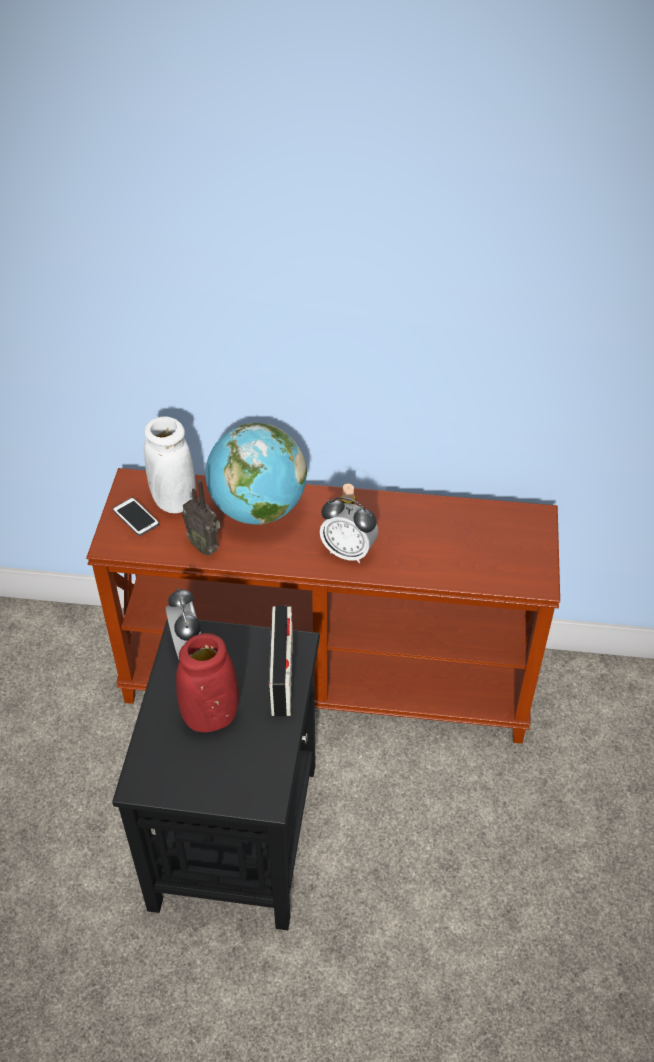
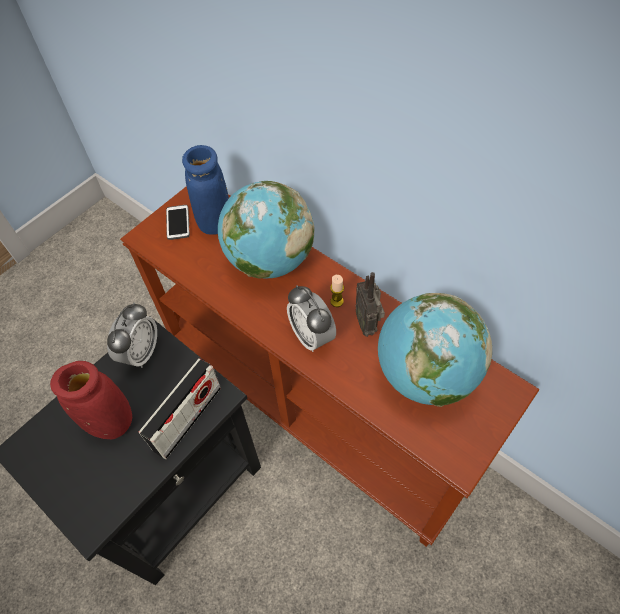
camera: 35 degrees right, 10 degrees up
(174, 501) = (215, 222): white vase -> blue vase
(205, 546) = (206, 272): radio -> radio (367, 323)
(464, 535) = (425, 374): none -> globe

